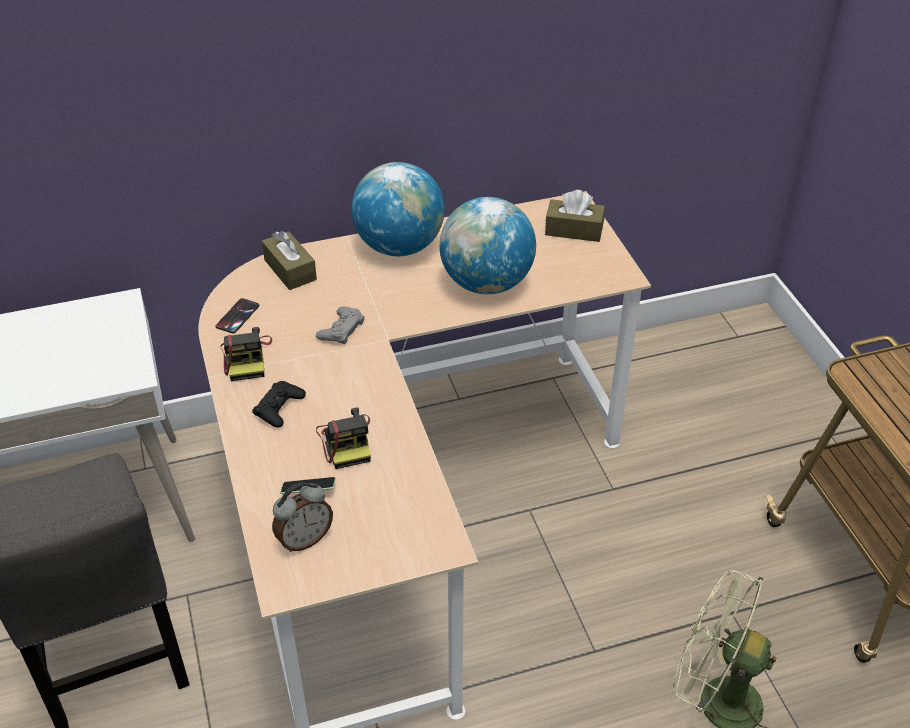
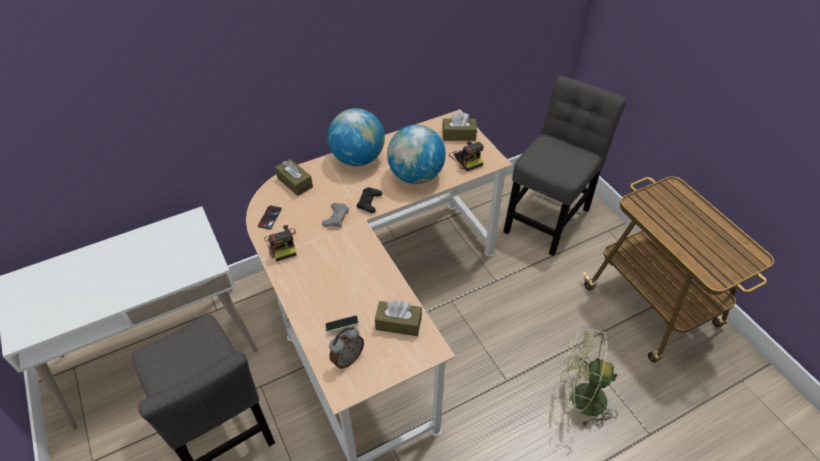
camera: 10 degrees left, 5 degrees up
(279, 408) = (310, 274): black game controller -> black game controller (369, 202)
(346, 442) = (357, 290): camera -> camera (466, 158)
(399, 500) = (398, 323): none -> brown tissue box
(729, 398) = (548, 216): none -> grey chair

